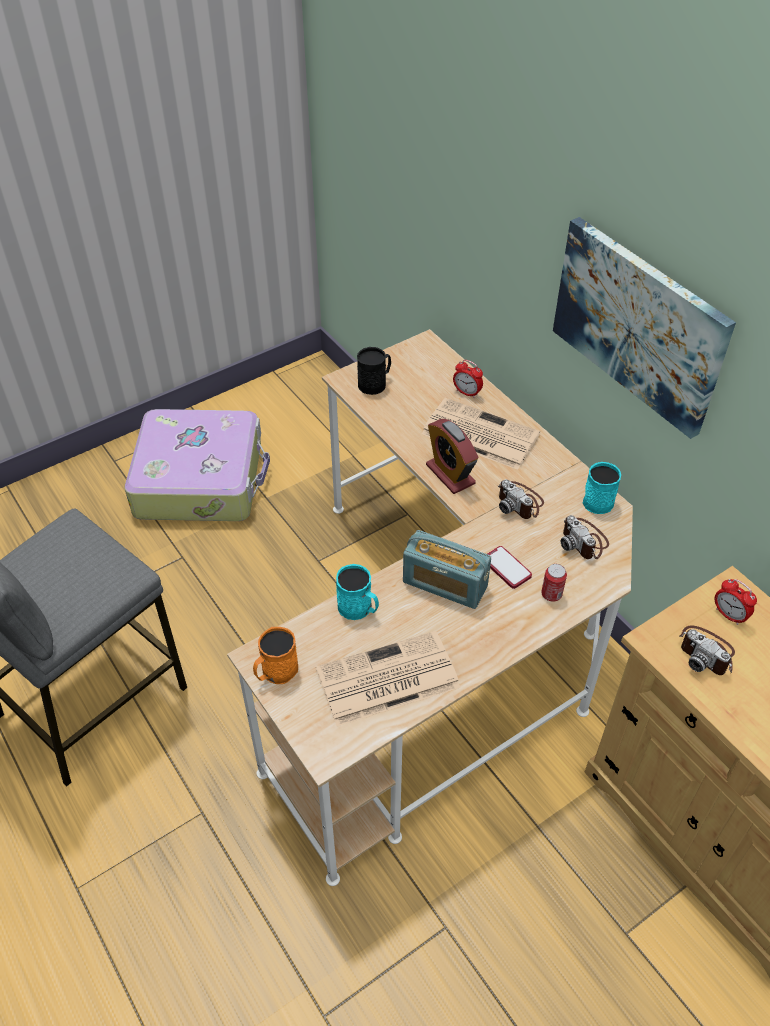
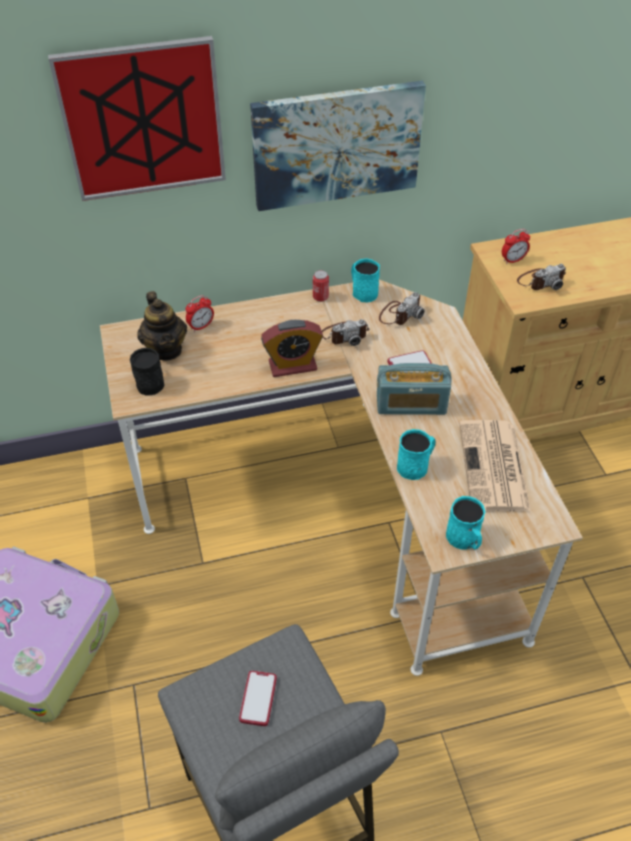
camera: 70 degrees left, 0 degrees up
(73, 568) = (258, 699): none -> phone
(276, 672) = (464, 539): orange mug -> turquoise mug
(422, 380) = (166, 349): none -> teapot
(445, 584) = (411, 404): radio -> radio turned 45 degrees clockwise
(478, 434) = (255, 335): newspaper -> none
(502, 168) = (143, 120): none -> picture
(551, 594) = (444, 348): can -> can (320, 297)
(584, 541) = (400, 314): camera -> camera turned 45 degrees counterclockwise

